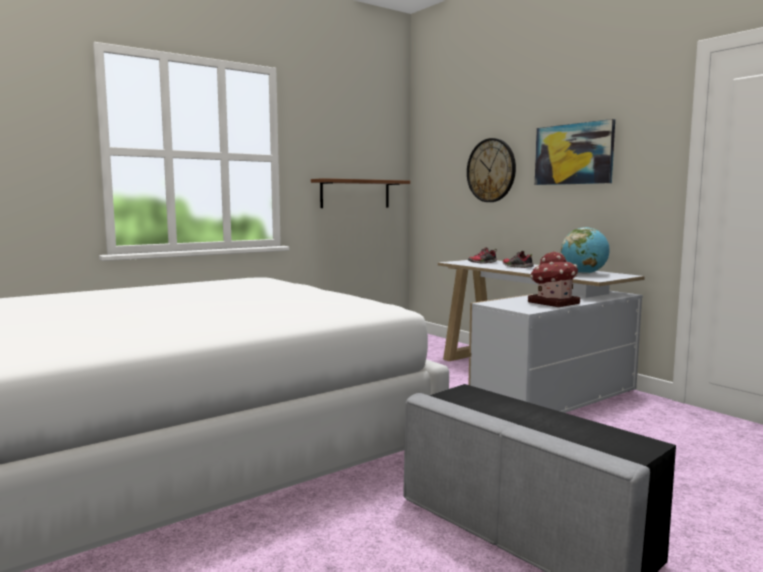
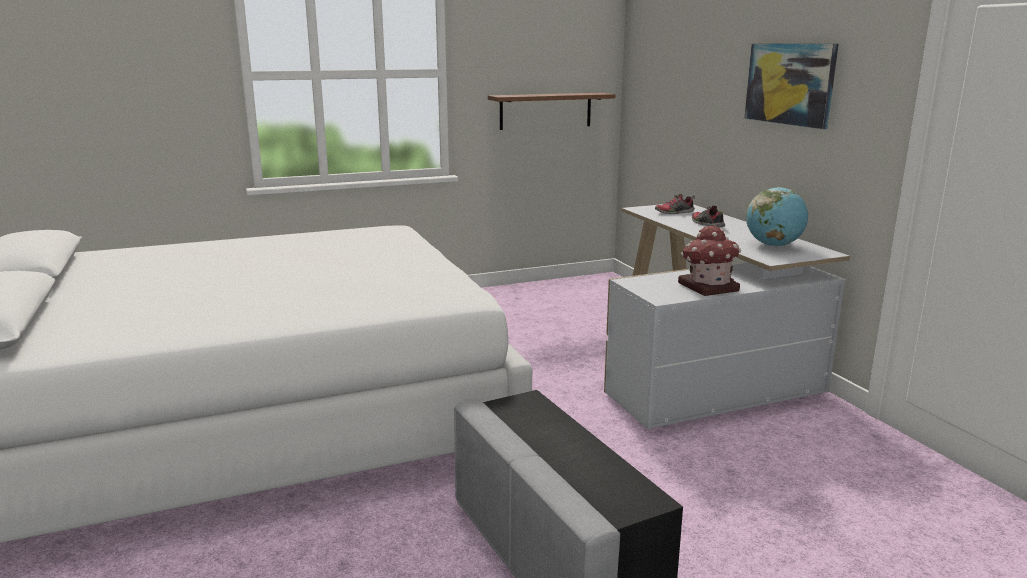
camera: 15 degrees right, 10 degrees up
(491, 170) = (703, 91): wall clock -> none

